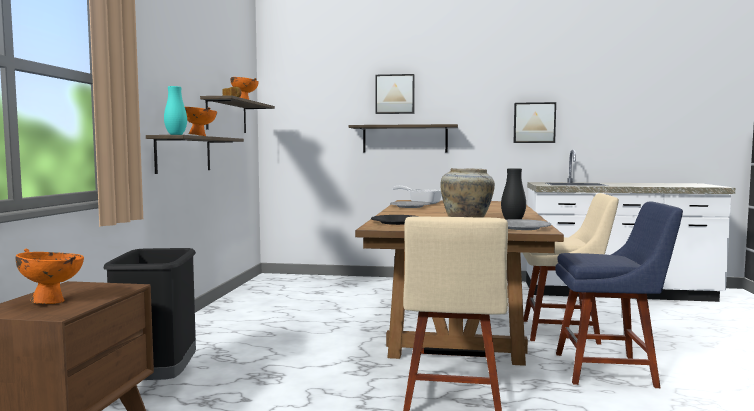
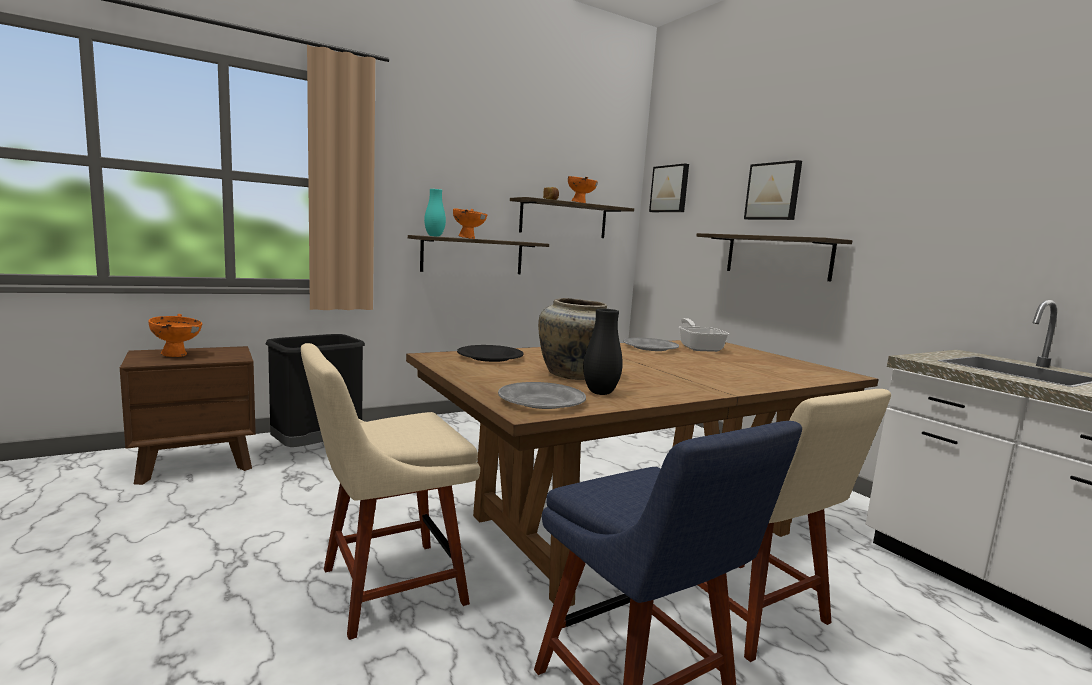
camera: 50 degrees right, 5 degrees up
(534, 123) = (991, 241): picture -> picture (670, 189)

